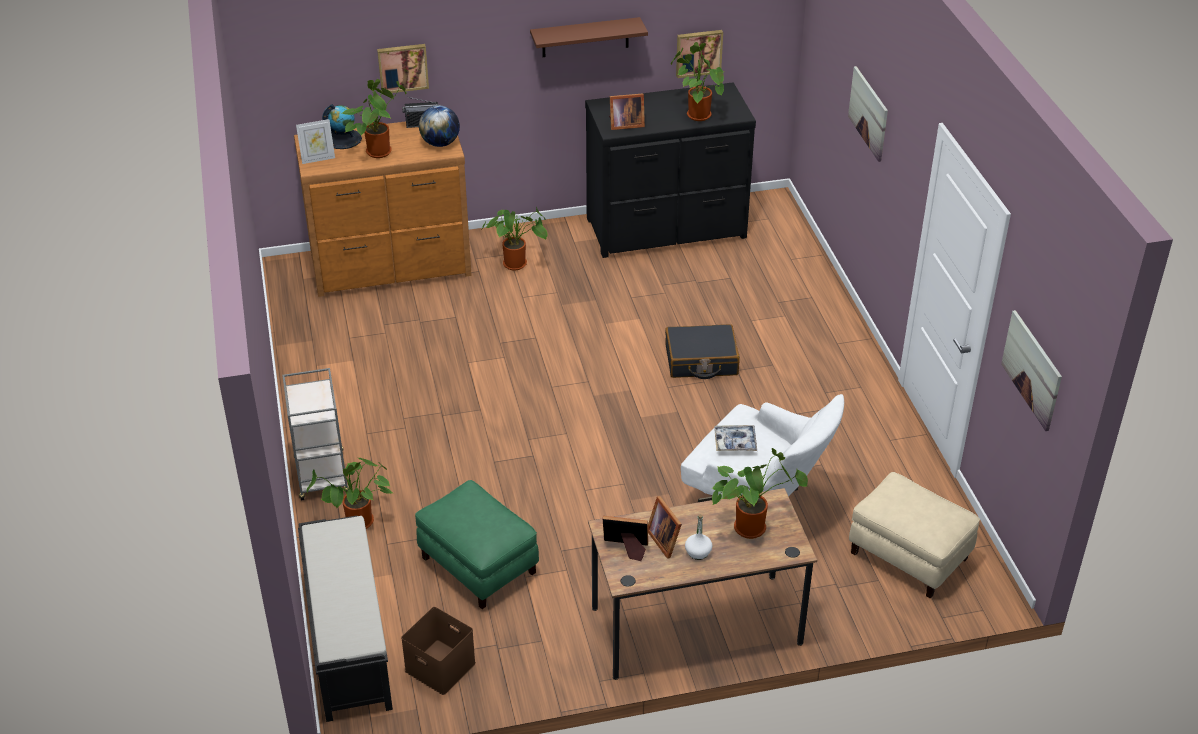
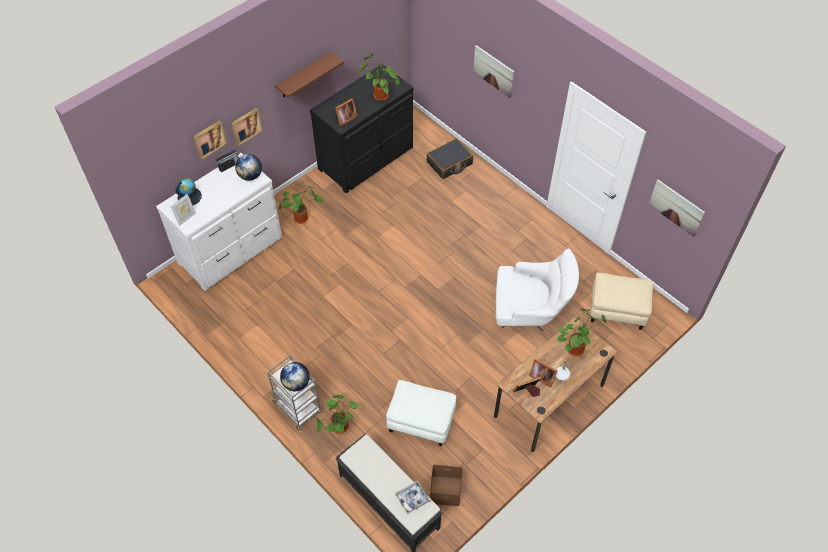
camera: 30 degrees left, 15 degrees up
(312, 408) = (296, 383): none -> globe
(378, 150) = (218, 196): potted plant -> none
(391, 266) = (231, 250): brown dresser -> white dresser
(478, 565) = (420, 421): green ottoman -> white ottoman
(698, 52) = (362, 56): picture -> picture (246, 126)
(701, 361) = (443, 239): black suitcase -> black suitcase (449, 163)
(735, 442) = (516, 292): tray -> tray (412, 498)

